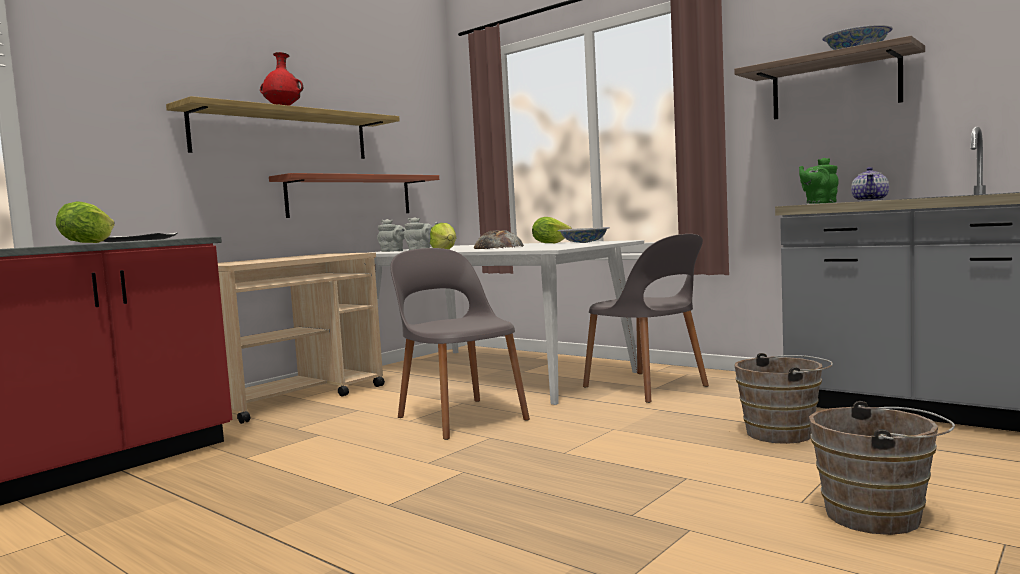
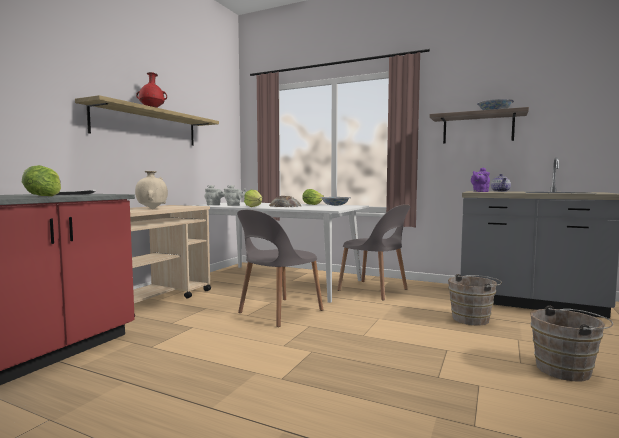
camera: 15 degrees left, 0 degrees up
(279, 259) = (152, 209): none -> beige vase
(350, 196) = (184, 168): shelf -> none
(460, 417) = (279, 312): grey chair -> grey chair turned 90 degrees counterclockwise
(819, 203) = (480, 191): green teapot -> purple teapot

